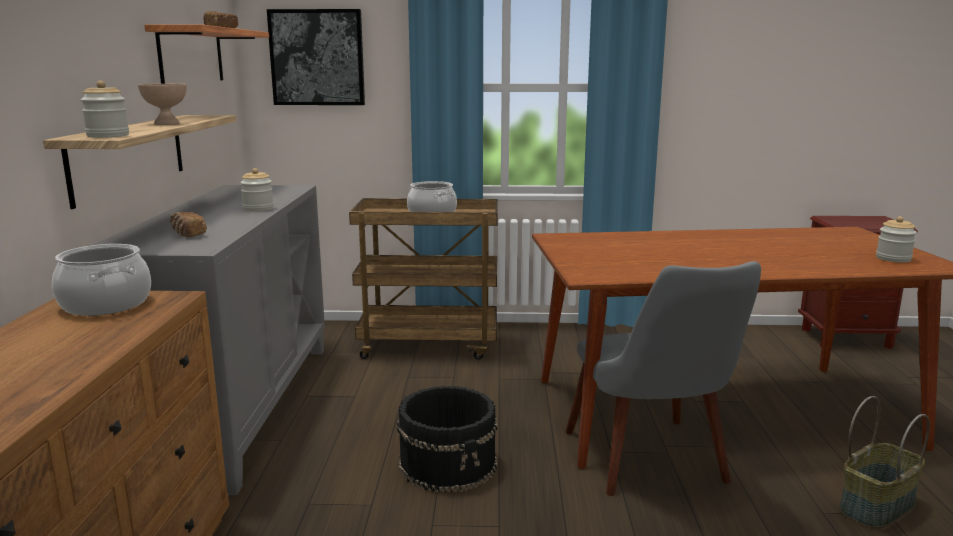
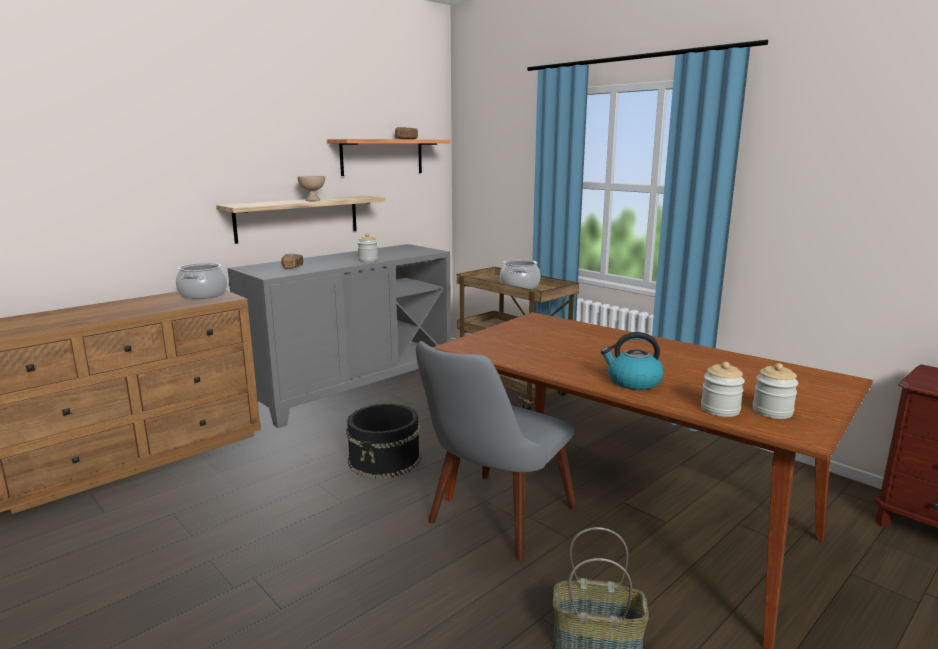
camera: 45 degrees right, 0 degrees up
(108, 136) = (244, 205): jar -> jar (720, 409)
(317, 57) = (490, 157): picture -> none
(783, 265) = (633, 382): none -> kettle

